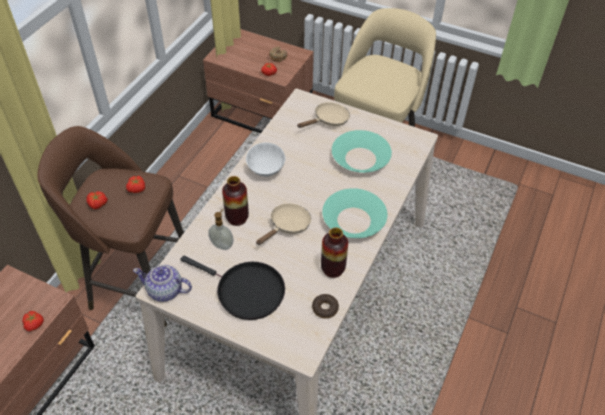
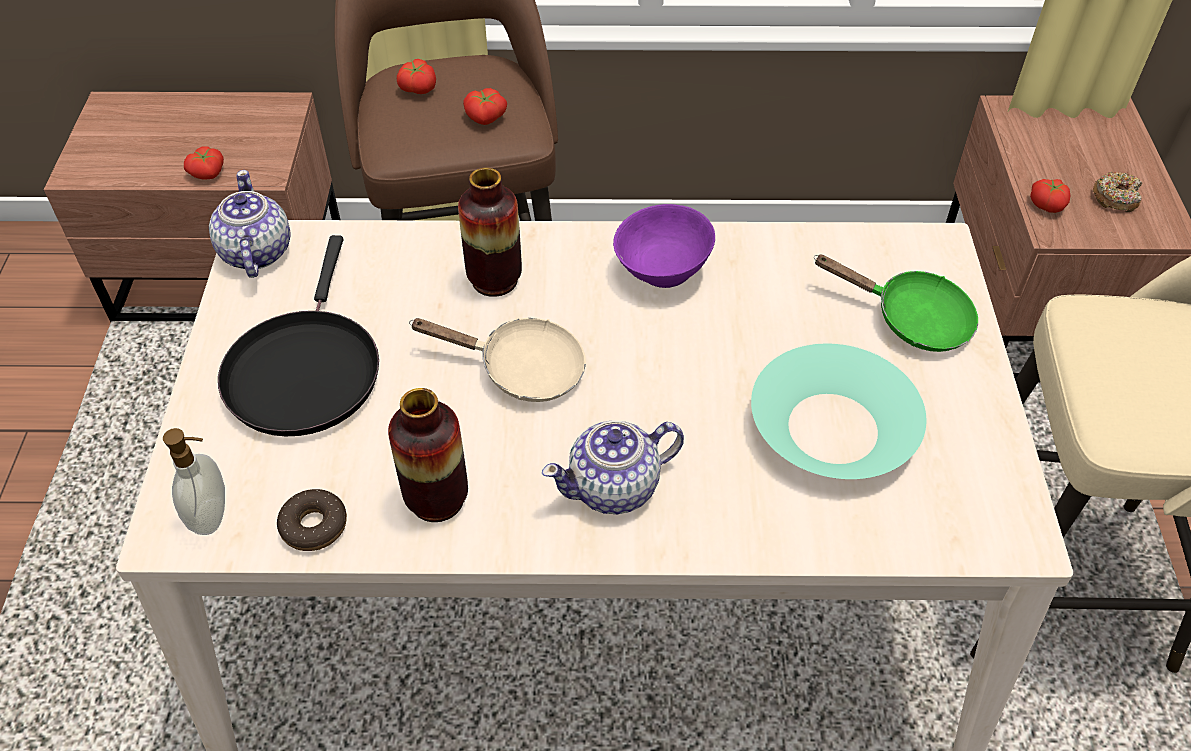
camera: 65 degrees right, 0 degrees up
(222, 245) = (410, 286): soap dispenser -> soap dispenser (212, 516)
(265, 170) = (661, 271): white bowl -> purple bowl
(328, 120) = (911, 319): beige frying pan -> green frying pan
(354, 220) = (615, 487): turquoise bowl -> teapot

